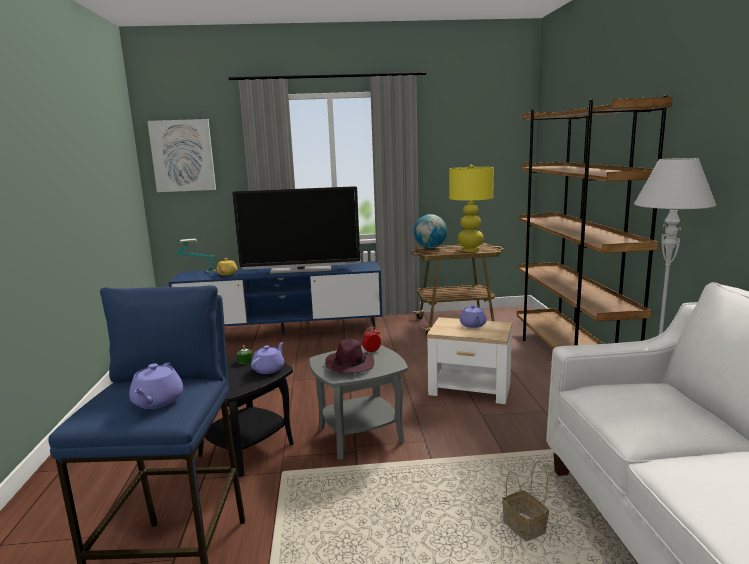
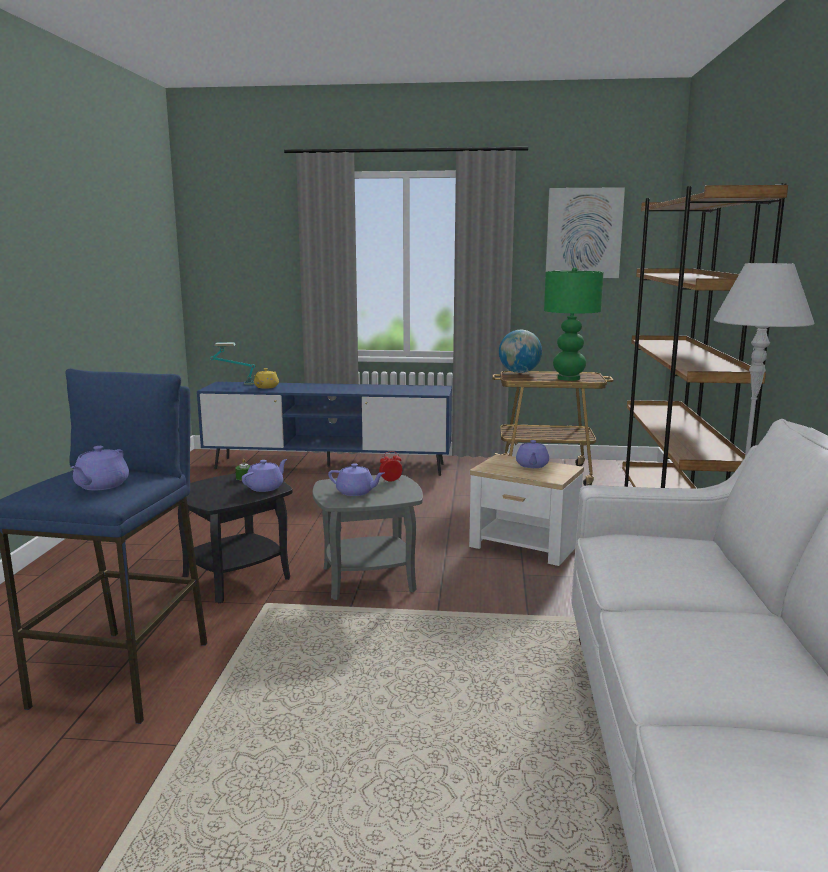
camera: 10 degrees right, 0 degrees up
(183, 155) = (228, 243): picture -> picture (583, 233)
(301, 270) = (354, 389): television -> none
(349, 365) = (356, 492): purple hat -> purple teapot
(470, 250) = (568, 378): yellow table lamp -> green table lamp
(525, 528) = (511, 689): basket -> none

